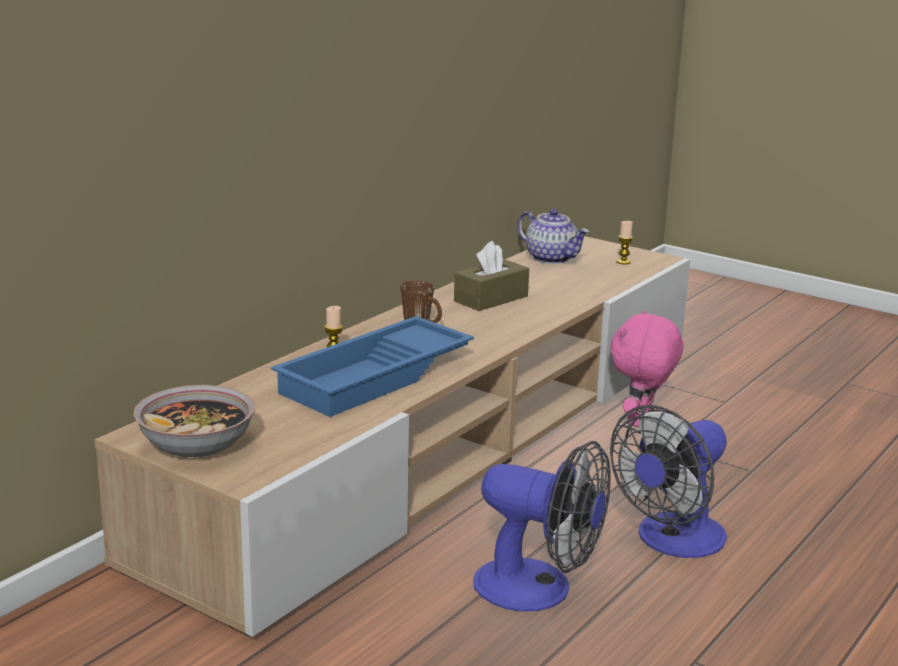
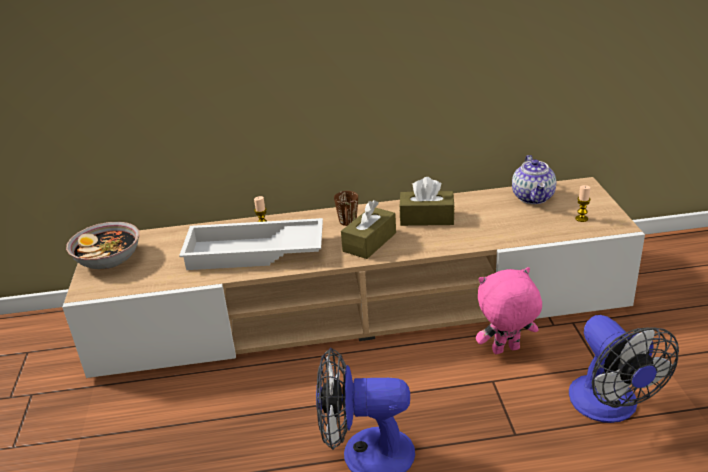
camera: 50 degrees right, 10 degrees up
(376, 378) = (253, 253): blue tray -> white tray
(479, 331) = (369, 242): none -> brown tissue box
(539, 590) = (241, 436): fan -> fan (610, 407)

